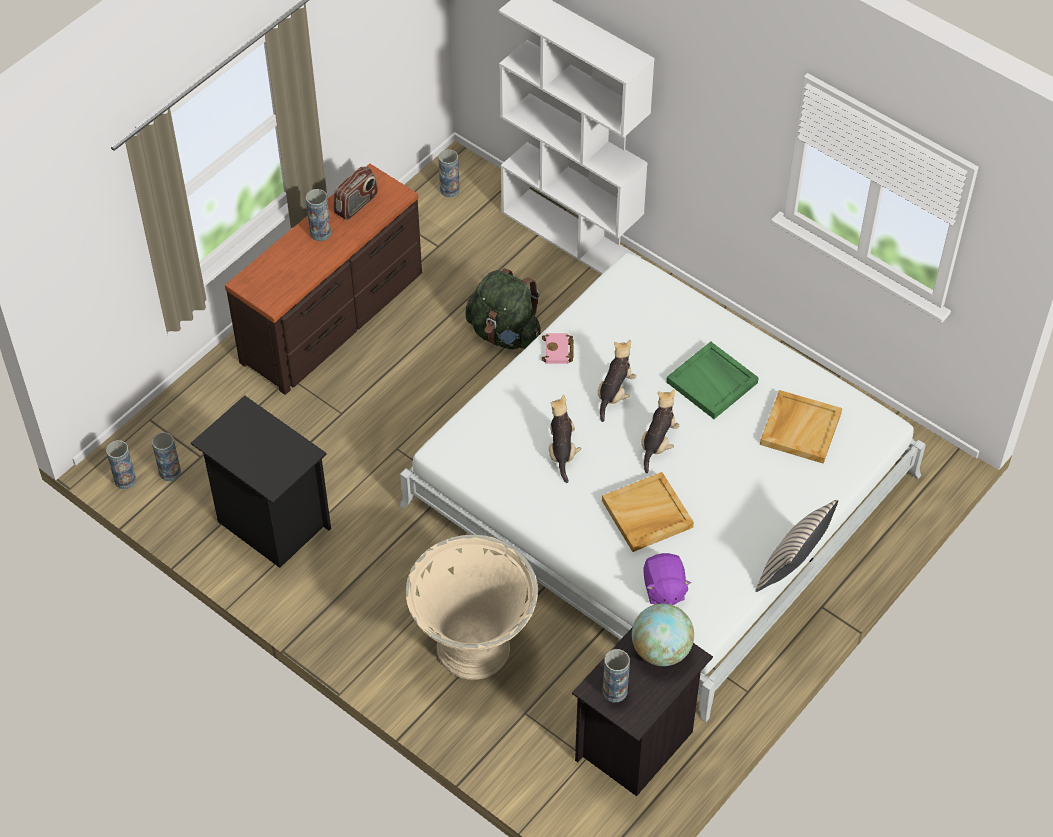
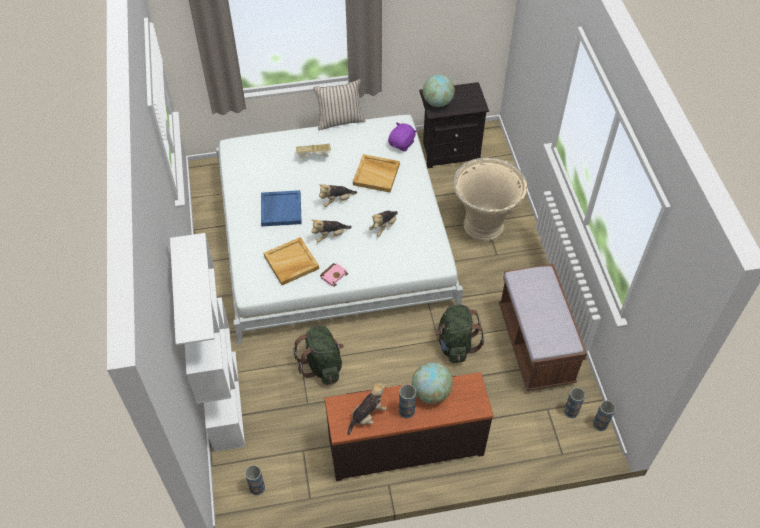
camera: 140 degrees left, 0 degrees up
(270, 523) = (535, 345): black nightstand -> brown bench
(310, 264) = (431, 392): none -> globe
(356, 204) = (367, 415): radio -> plush toy
(370, 458) = (455, 344): none -> green backpack
(615, 691) = (471, 101): vase -> none
(713, 382) = (280, 209): green tray -> blue tray
(760, 483) = (314, 156): none -> book
(800, 428) = (268, 167): beige tray -> beige tray (291, 263)

